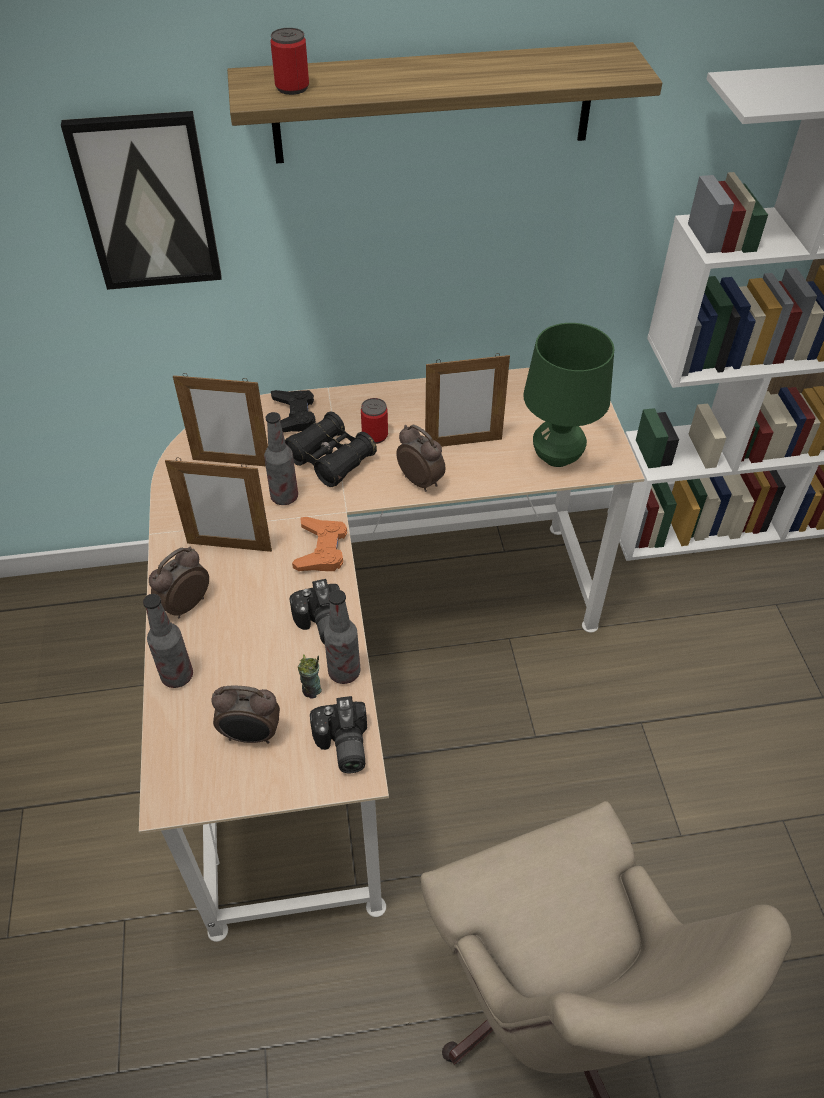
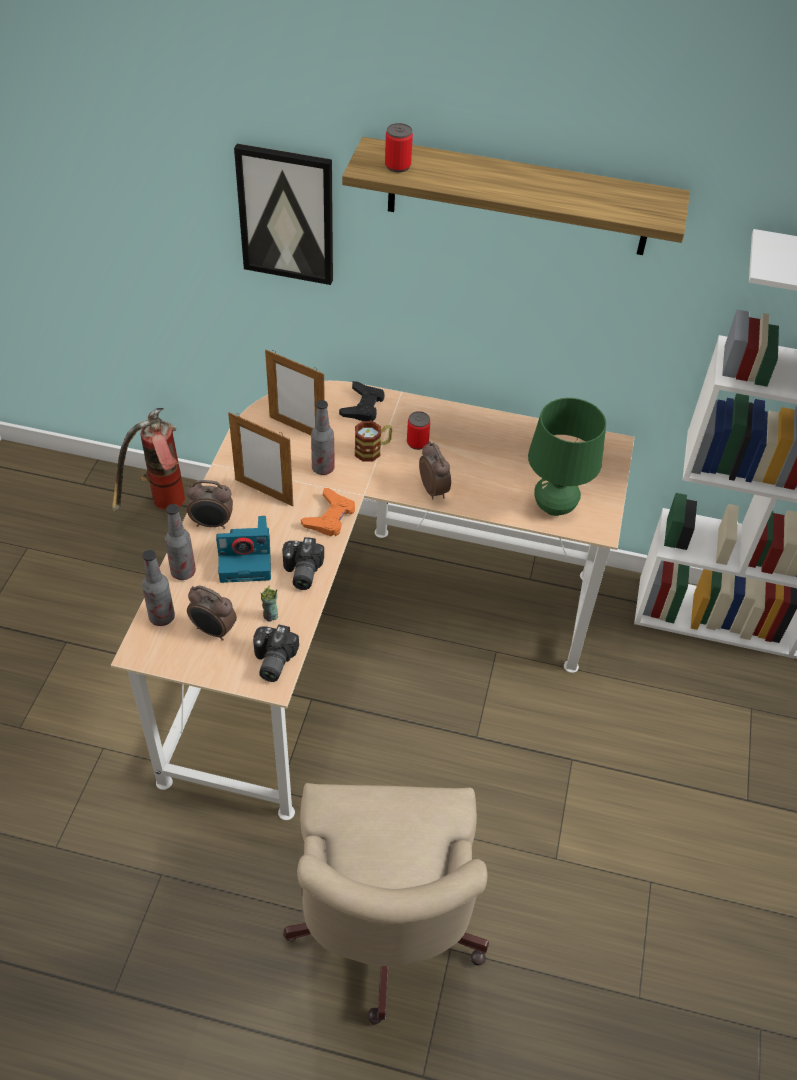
camera: 20 degrees right, 0 degrees up
(71, 610) = (161, 507): none -> fire extinguisher
(185, 605) = (212, 524): alarm clock -> alarm clock turned 150 degrees counterclockwise
(248, 632) = (247, 559): none -> camera
(330, 459) = (373, 450): black binoculars -> mug
(344, 672) = (300, 611): bottle -> bottle (162, 617)
(463, 443) = (484, 471): picture frame -> none

